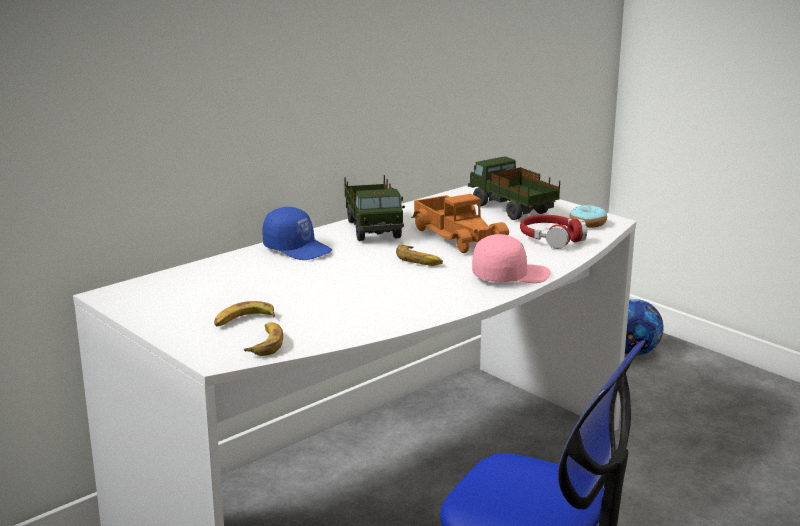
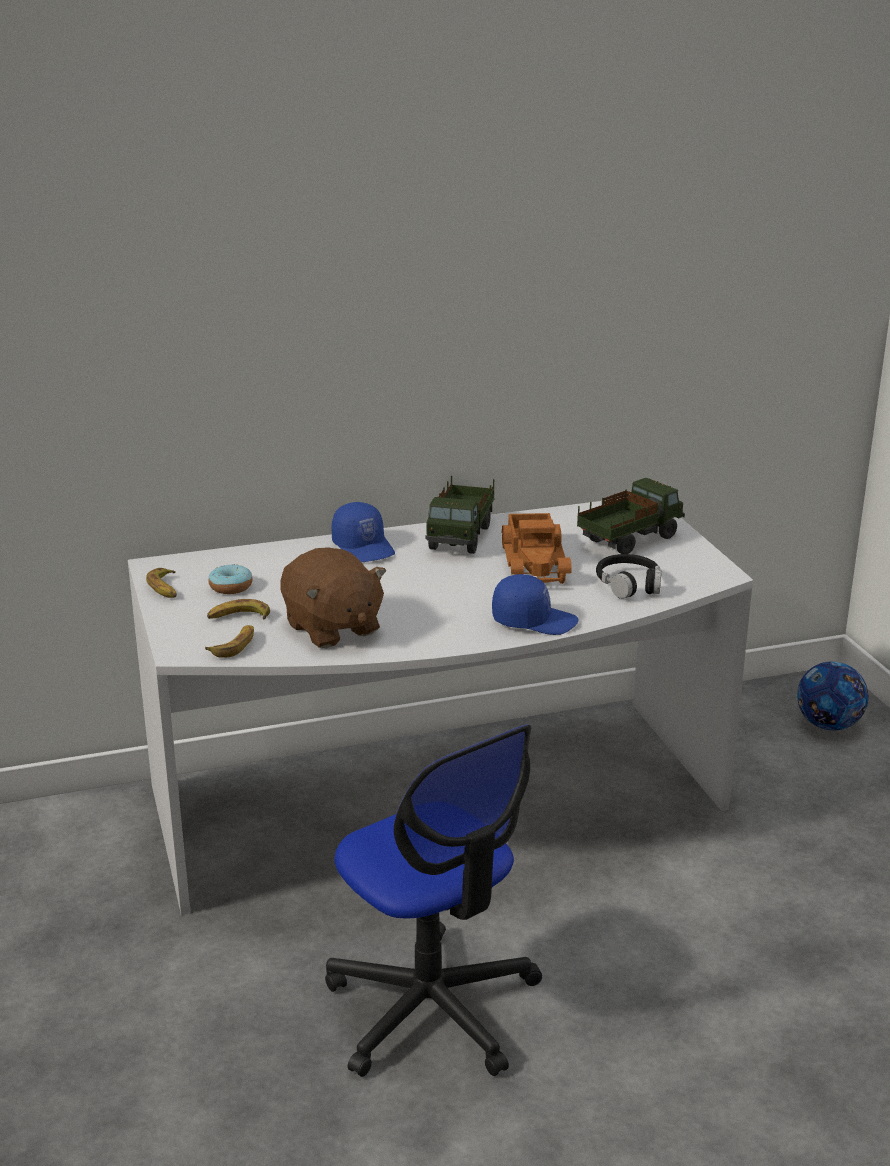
camera: 25 degrees right, 5 degrees up
(343, 313) = (332, 628): none -> brown plush toy
(419, 260) = (464, 584): banana -> banana (165, 588)
(510, 276) = (534, 620): pink cap -> blue cap
(511, 210) = (629, 540): toy truck -> toy truck turned 60 degrees clockwise
(551, 239) = (629, 584): red headphones -> black headphones
(587, 223) = (693, 572): donut -> donut (231, 587)

